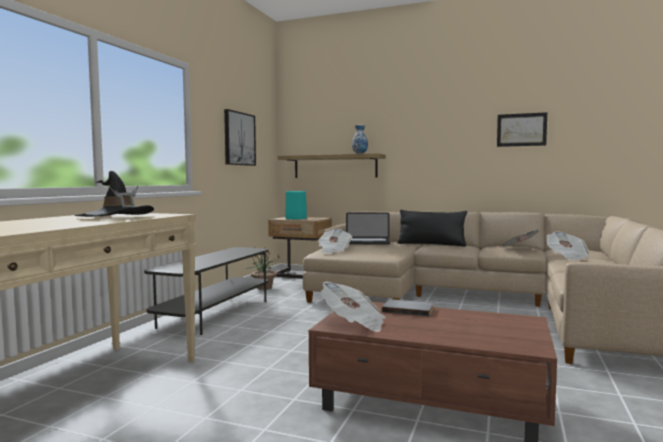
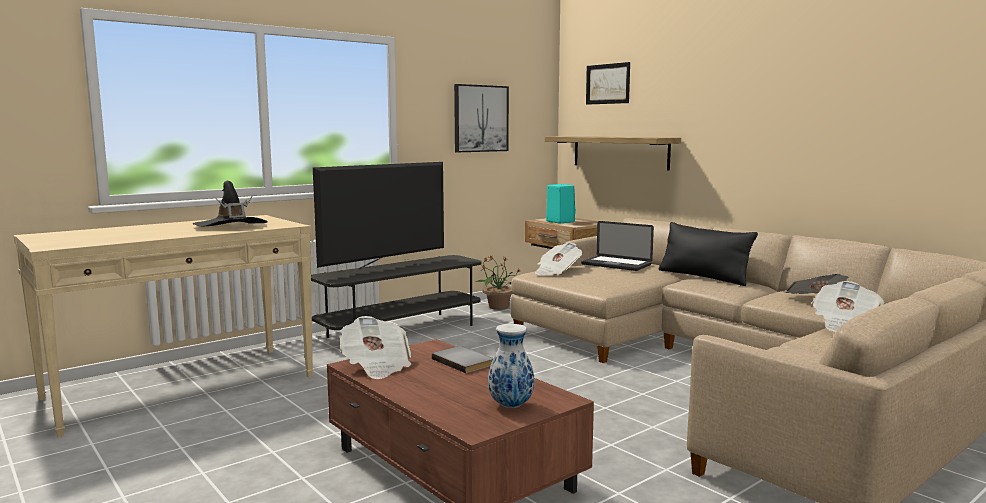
camera: 30 degrees right, 5 degrees up
(202, 259) = (384, 268): none -> television
(360, 154) = (640, 137): vase -> vase (510, 406)
(521, 129) = (878, 103): picture -> picture (607, 84)

